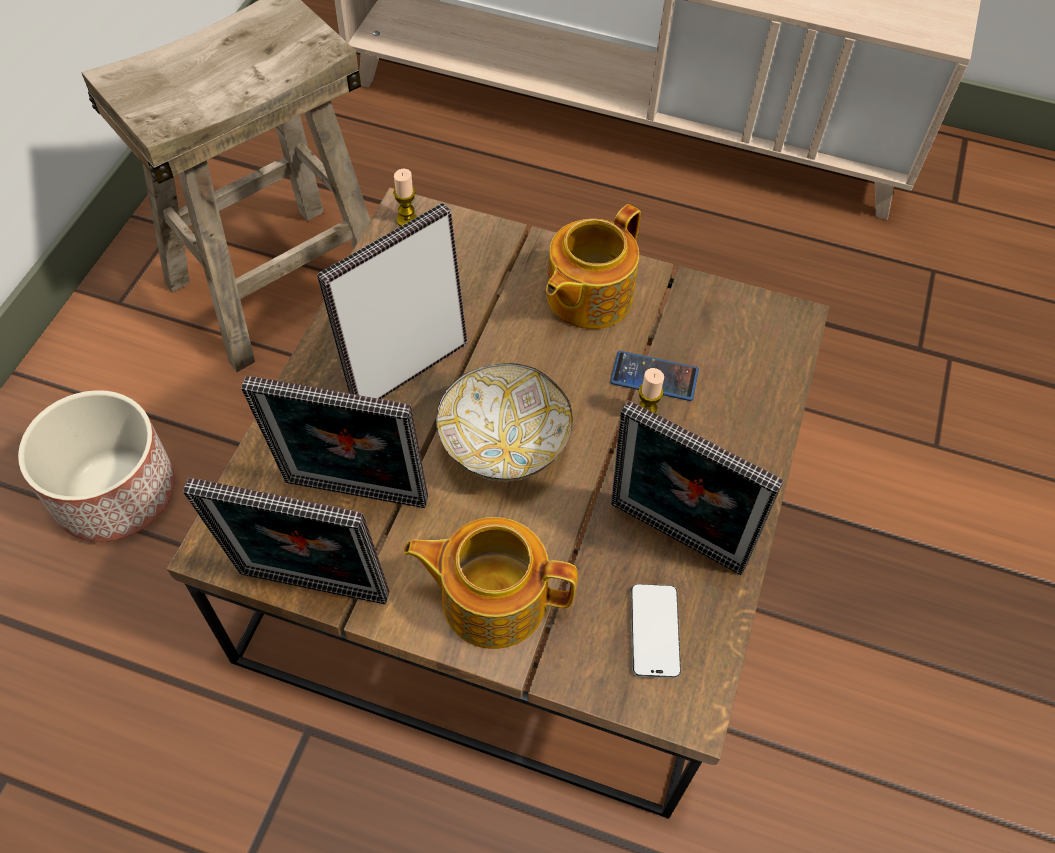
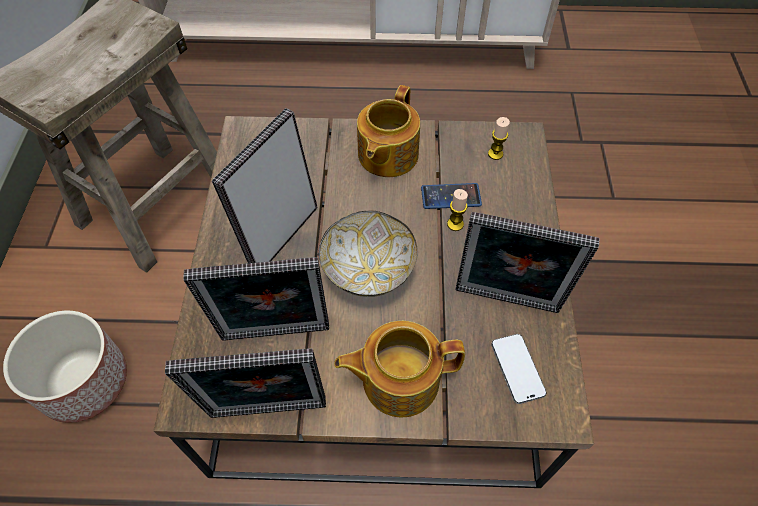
camera: 15 degrees left, 0 degrees up
(407, 220) = (245, 135): candle -> candle (495, 154)

